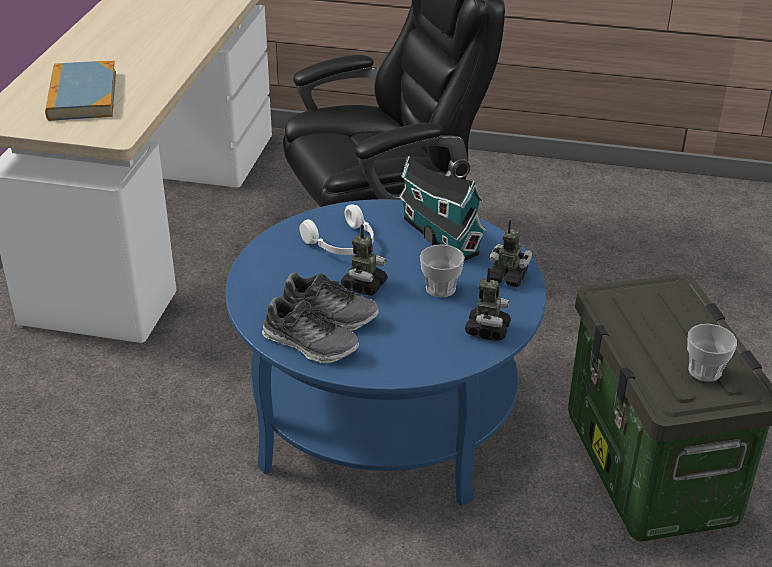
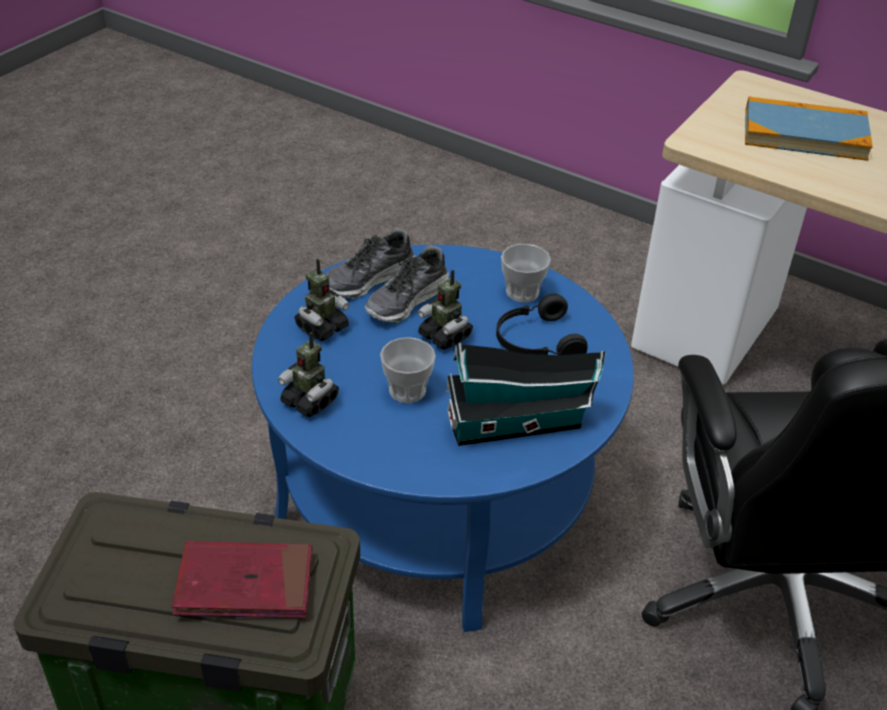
camera: 110 degrees right, 5 degrees up
(343, 244) = (536, 342): white headphones -> black headphones
(508, 277) = (397, 454): toy robot -> toy robot (322, 328)
(661, 315) = (245, 584): none -> red book
(704, 371) = (120, 571): cup -> cup (522, 292)

